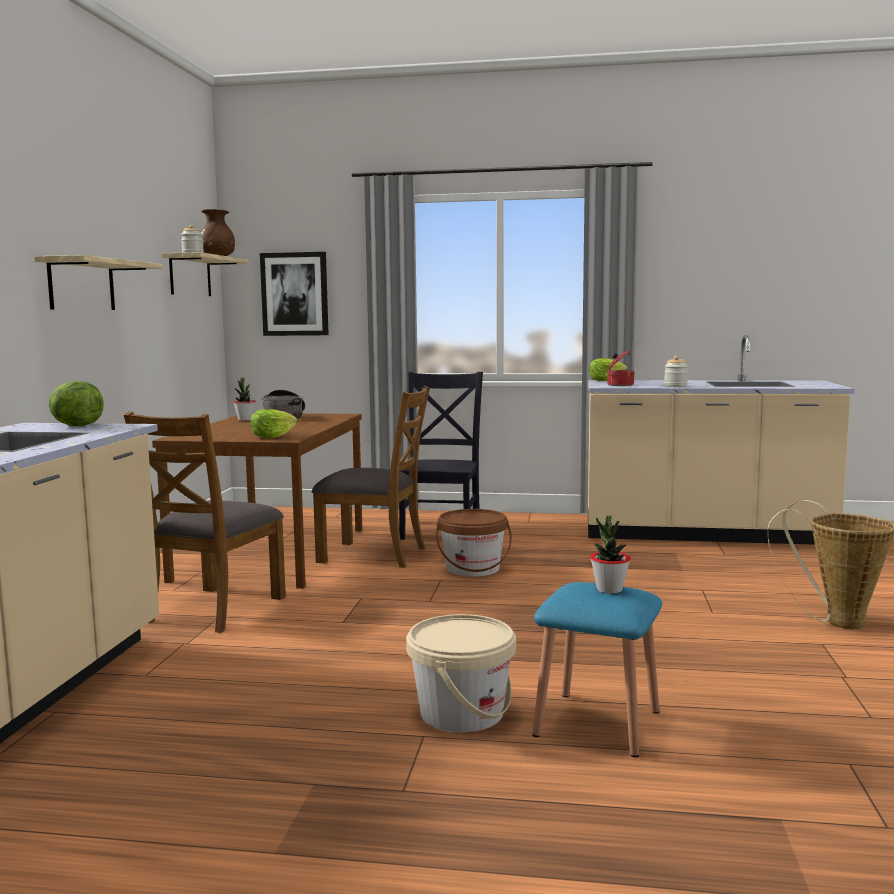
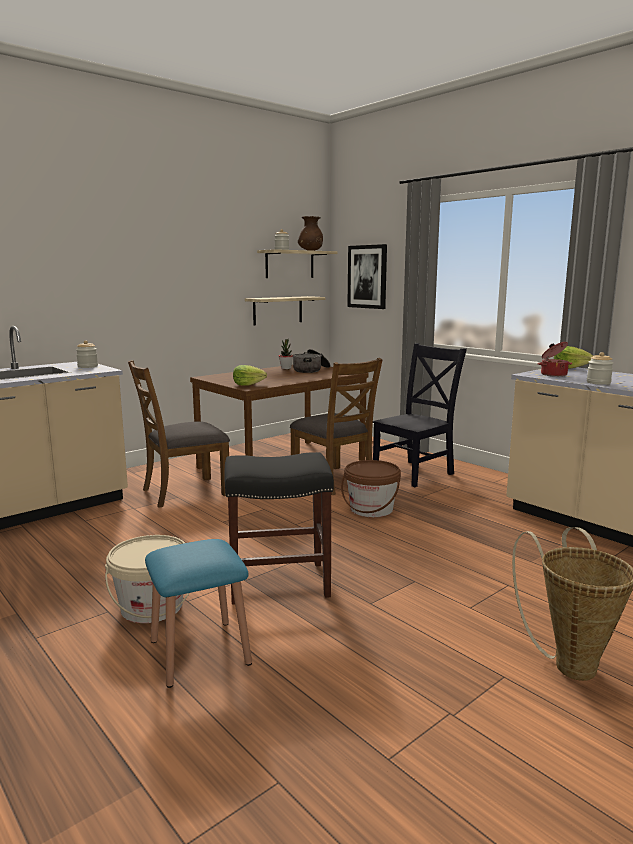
camera: 40 degrees right, 5 degrees up
(76, 426) = (87, 366): lettuce -> jar
(82, 285) = (170, 275): shelf -> shelf (277, 310)
(532, 650) = (277, 583): none -> black stool
(609, 590) = (204, 553): potted plant -> none

